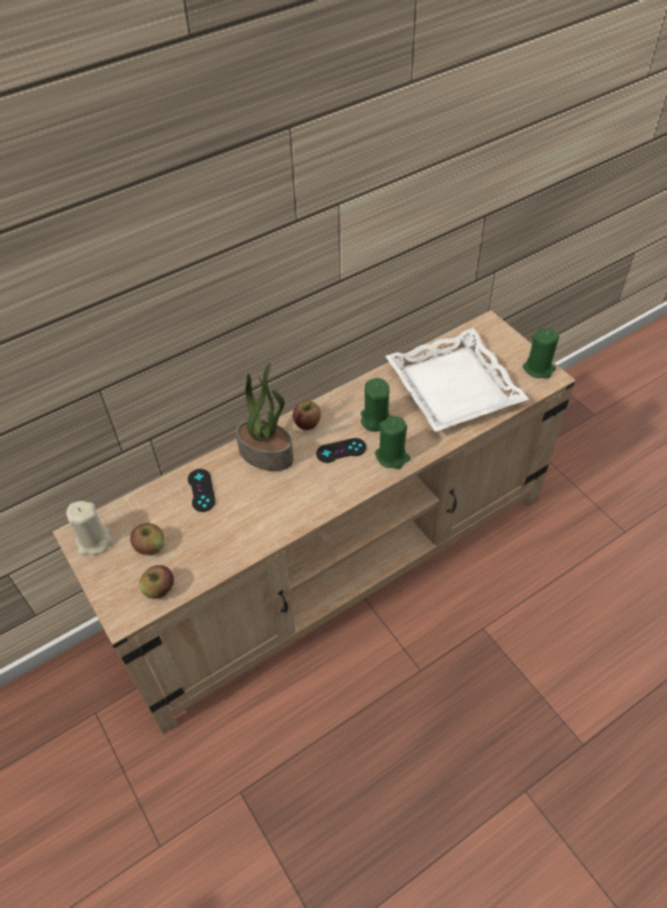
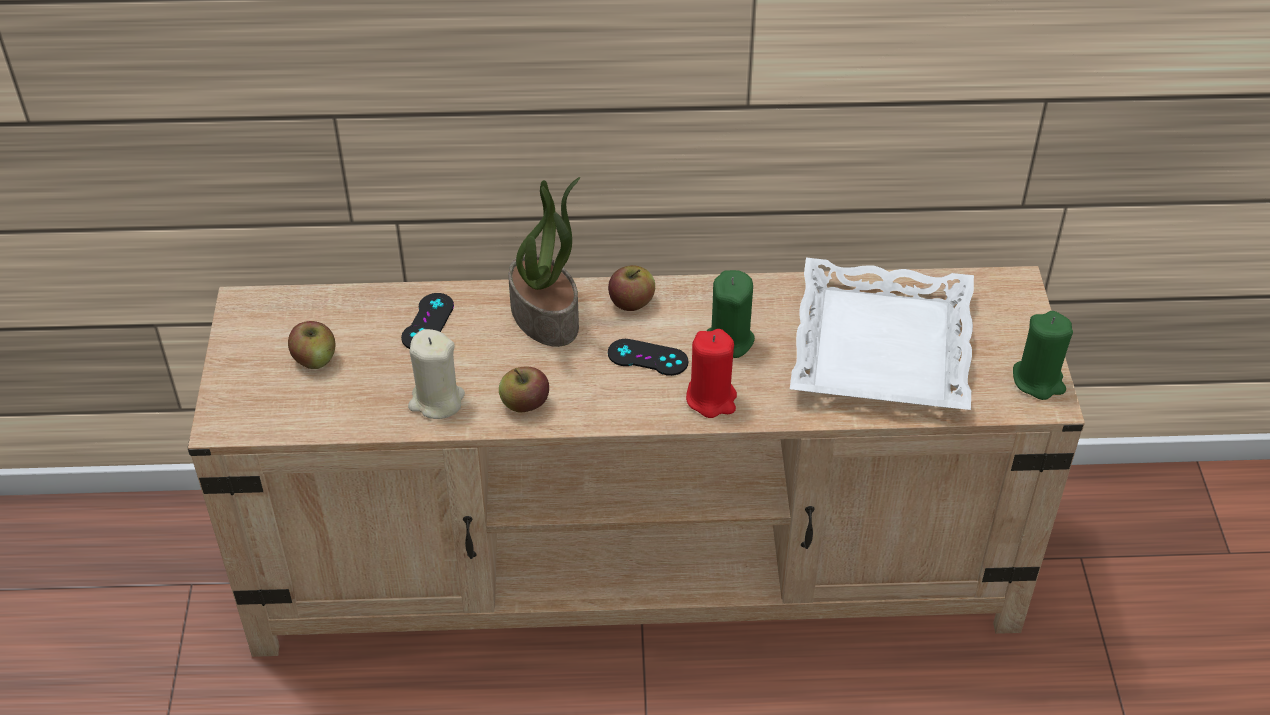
camera: 30 degrees right, 5 degrees down
(94, 542) = (255, 321): beige candle -> beige candle (436, 400)
(159, 589) = (286, 413): apple -> apple (525, 404)
(392, 457) = (711, 398): green candle -> red candle

